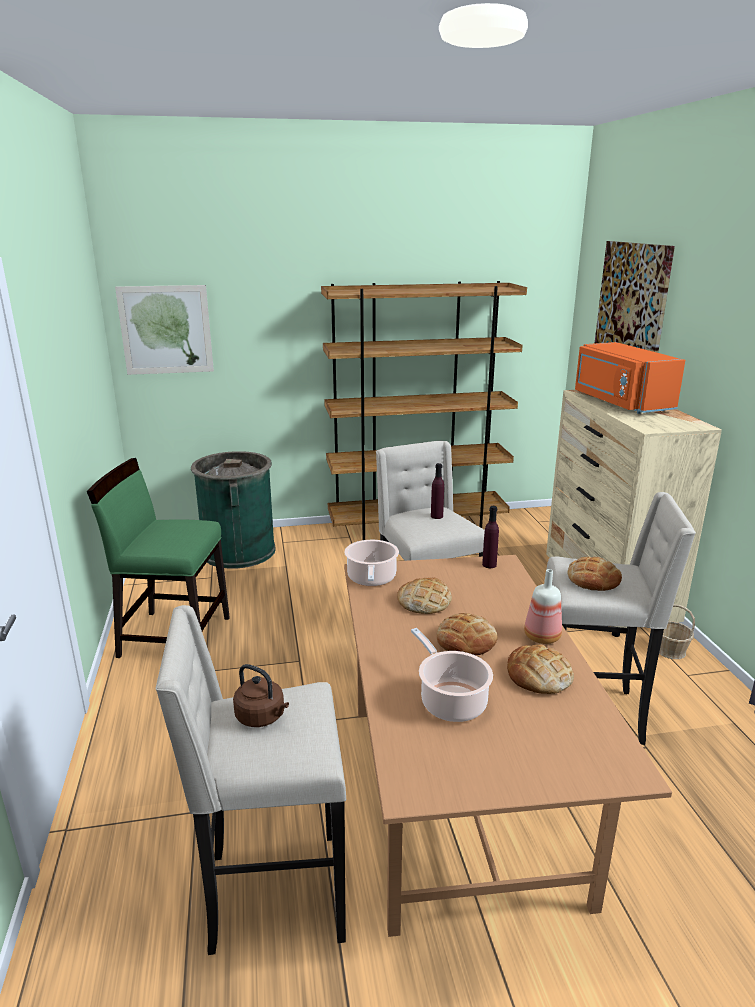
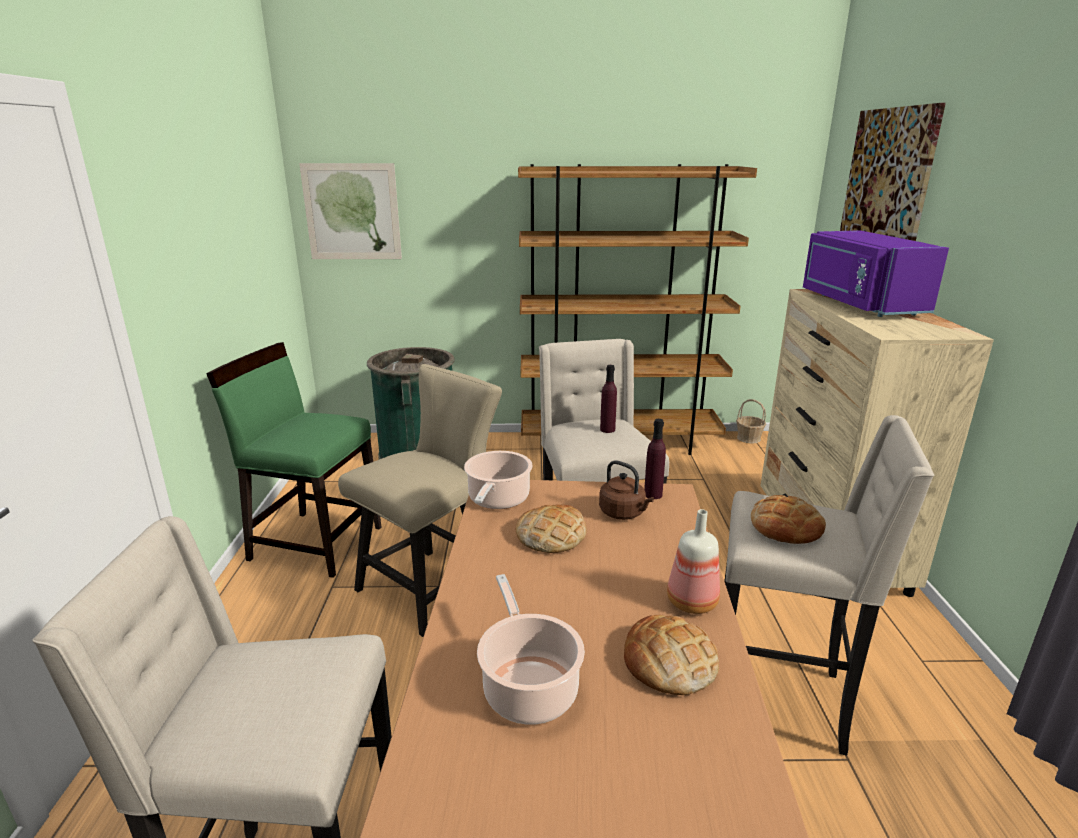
camera: 10 degrees right, 0 degrees up
(262, 717) = (260, 679): brown kettle -> brown kettle (624, 513)
(293, 660) = (432, 585): none -> beige chair
(466, 640) = (584, 596): bread -> none
(620, 402) = (858, 304): orange microwave -> purple microwave
(670, 650) = (902, 623): basket -> basket (748, 438)

